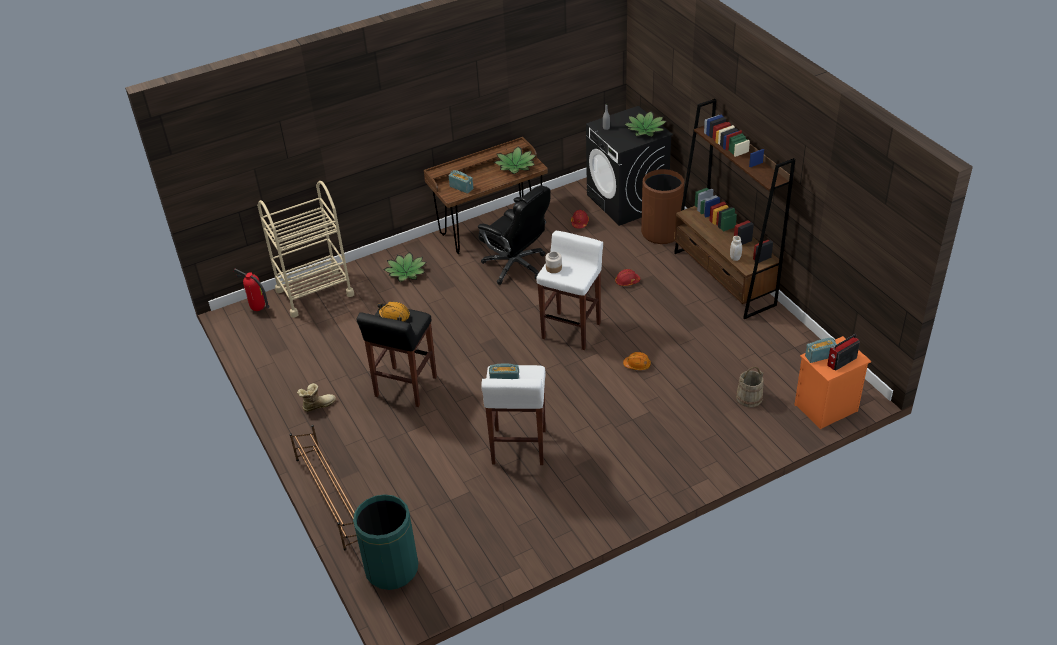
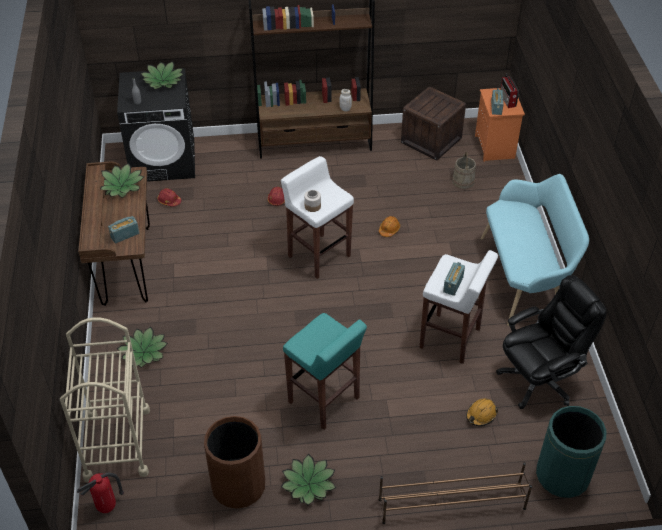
camera: 70 degrees left, 5 degrees up
(317, 405) = (308, 484): boot -> potted plant
(394, 316) = (311, 340): orange hard hat -> orange hard hat (481, 415)
(405, 387) = (324, 401): black stool -> turquoise stool
(516, 266) = (199, 264): black office chair -> black office chair (539, 379)
(634, 482) = (524, 277): none -> turquoise bench
(661, 232) = (226, 156): brown trash can -> brown trash can (238, 485)
(795, 356) = (431, 140): none -> crate

